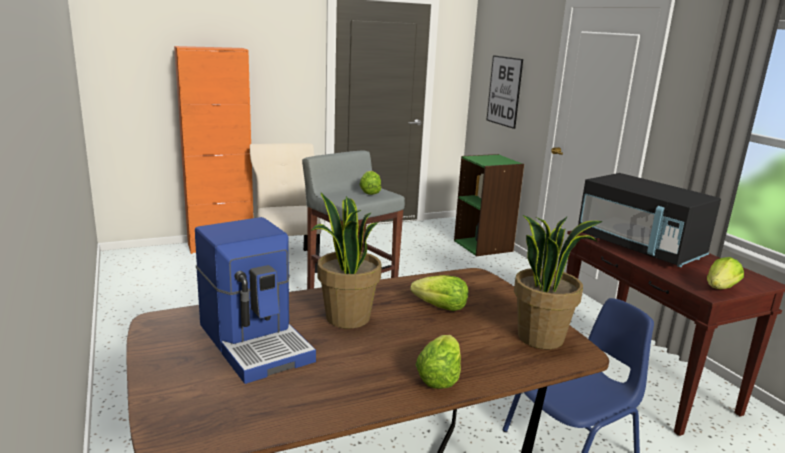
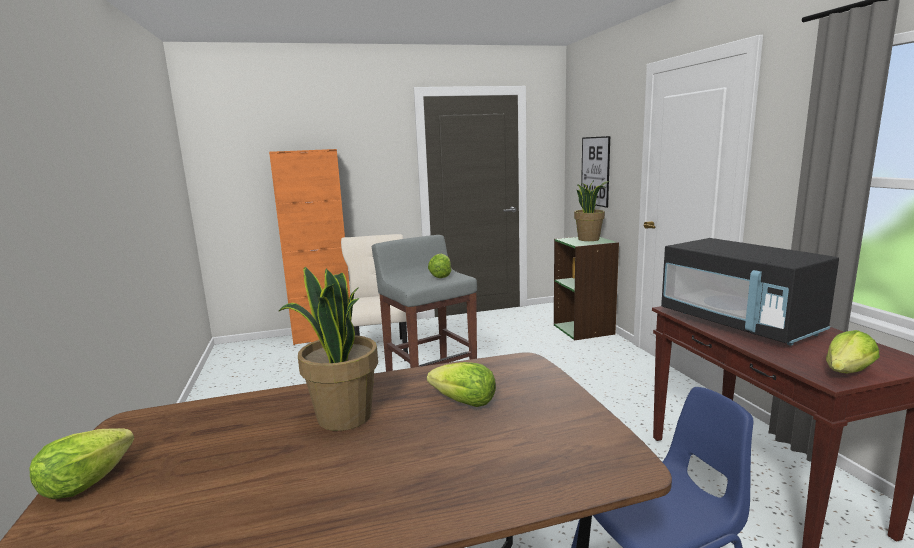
camera: 10 degrees right, 5 degrees down
(256, 341) = (218, 448): coffee machine -> none
(439, 378) = (417, 505): lettuce -> lettuce (85, 483)
(541, 337) = (581, 443): potted plant -> potted plant (589, 239)

